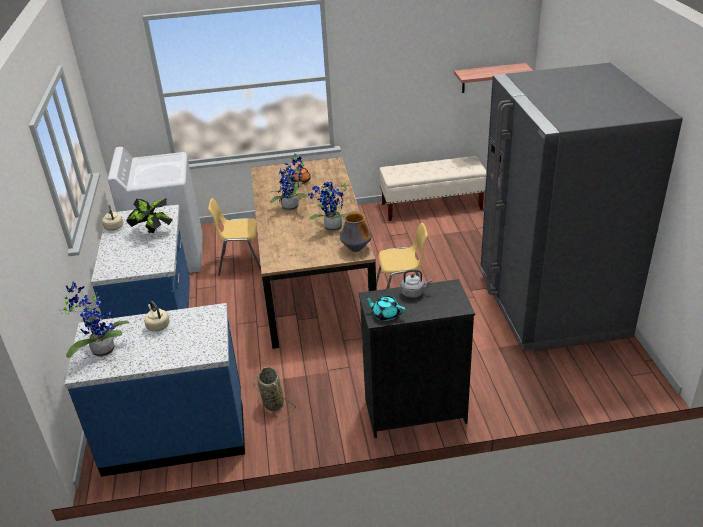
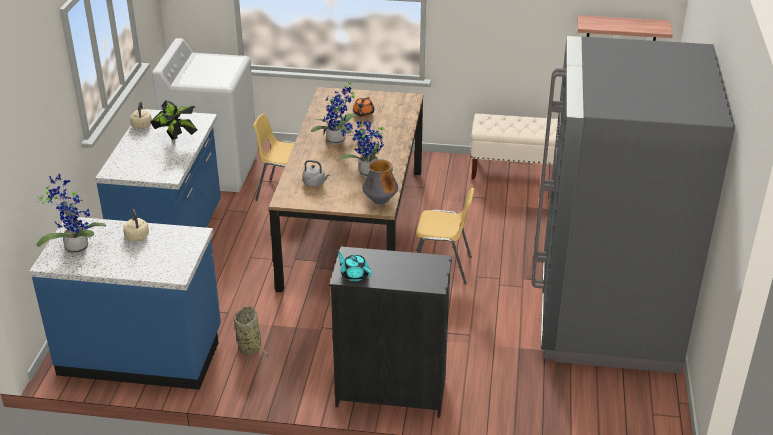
camera: 15 degrees right, 0 degrees up
(414, 293) = (396, 259): grey kettle -> grey kettle (315, 183)

